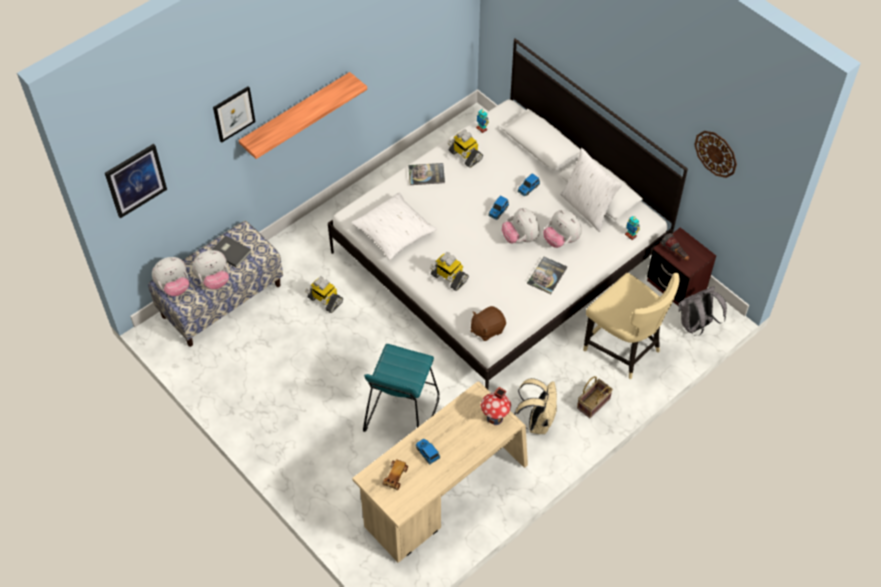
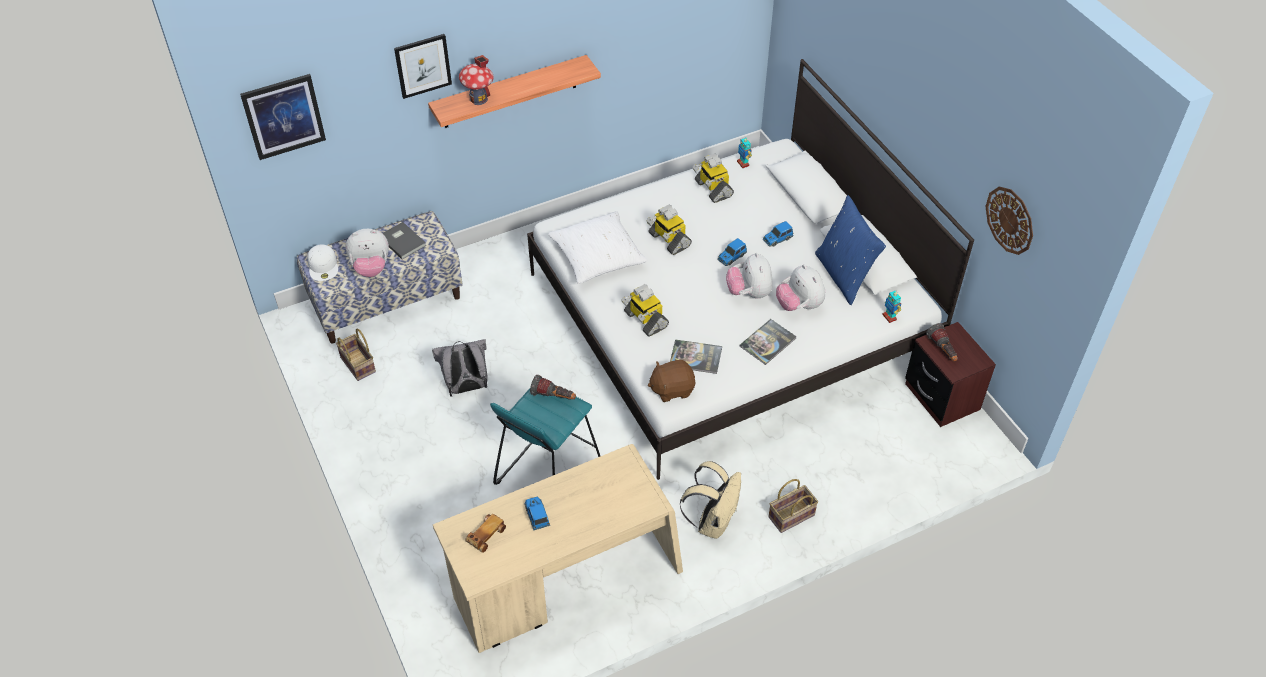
camera: 15 degrees right, 5 degrees down
(174, 287) = (323, 266): plush toy -> white cap
(220, 359) = (359, 365): none -> basket
(324, 300) = (504, 325): toy robot -> toy robot (668, 240)
(403, 356) = (554, 396): none -> flashlight
(426, 174) = (659, 200): book -> book (695, 357)
(495, 418) = (637, 493): toy house -> toy house (478, 99)
(587, 208) = (844, 275): white pillow -> blue pillow
(624, 349) = (851, 459): beige chair -> none
(696, 326) = (953, 451): grey backpack -> grey backpack (466, 387)

